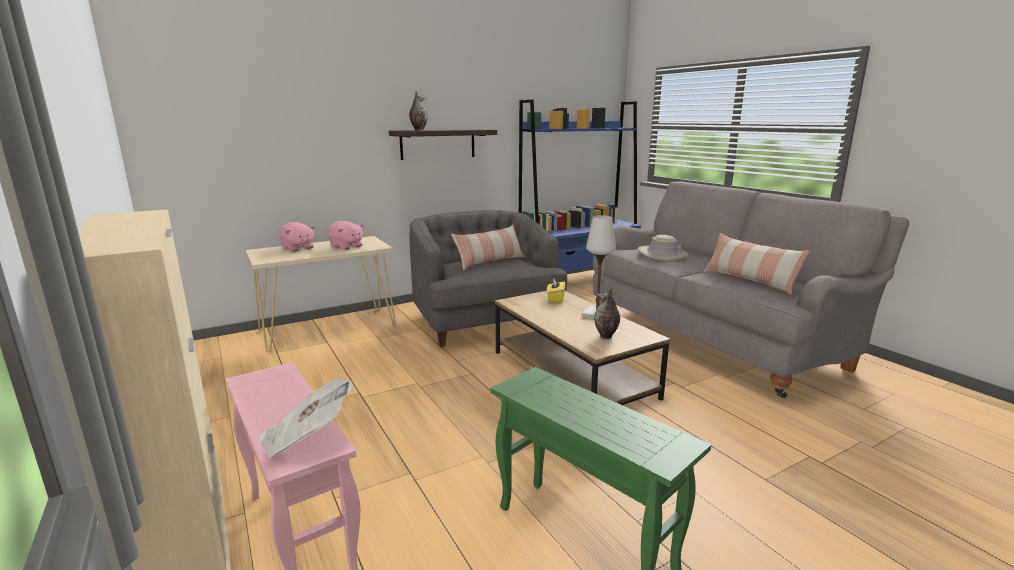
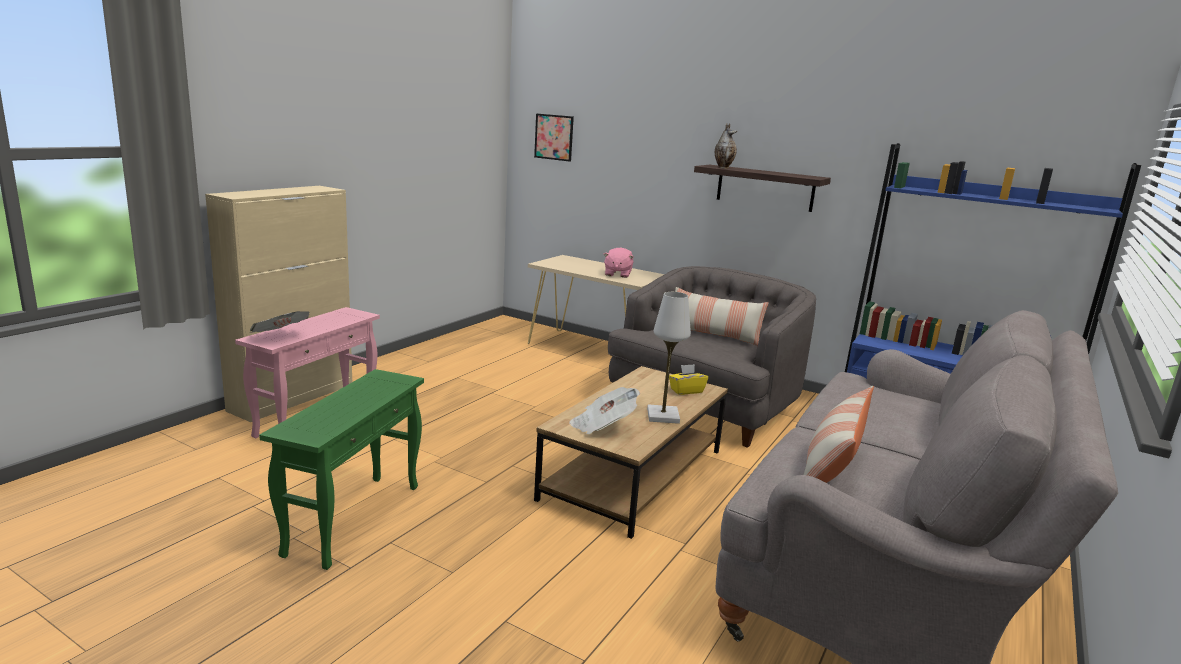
camera: 60 degrees right, 0 degrees up
(197, 120) = (554, 137): none -> picture
(297, 248) = (589, 264): pink plush toy -> none
(606, 336) = (602, 426): vase -> newspaper
(662, 254) = (874, 404): beige hat -> none

